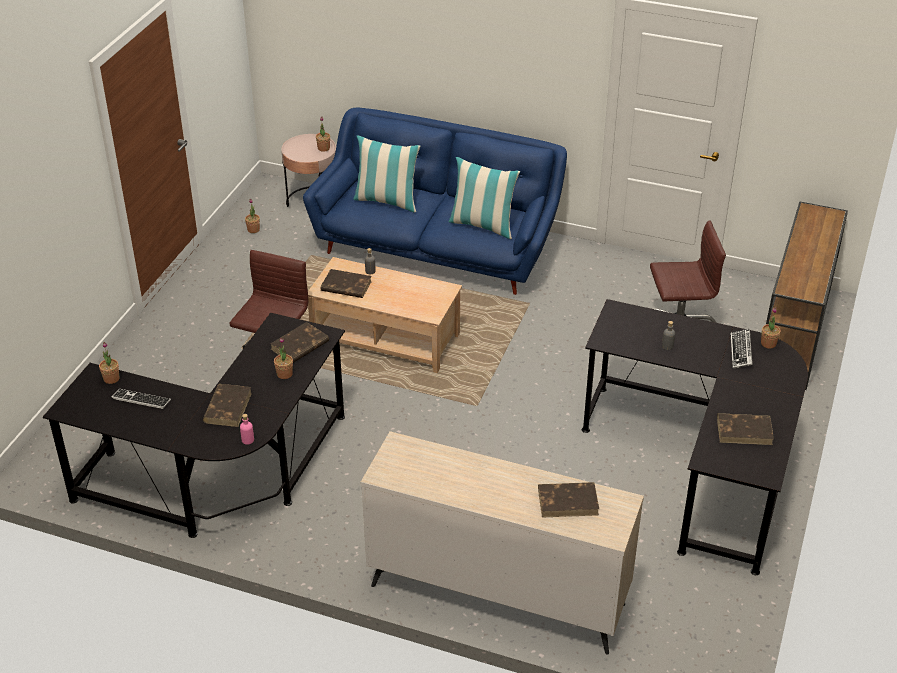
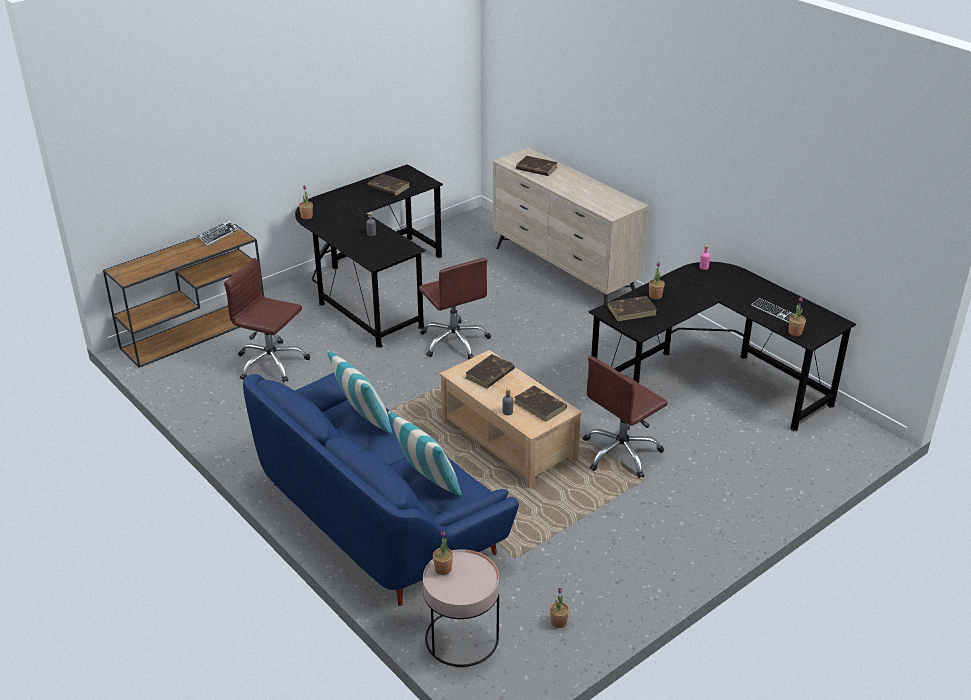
camera: 150 degrees left, 5 degrees down
(228, 407) = (709, 289): brown book -> brown book (489, 374)
(532, 425) = (454, 341): none -> brown office chair
(741, 351) = (330, 218): keyboard -> keyboard (218, 235)

